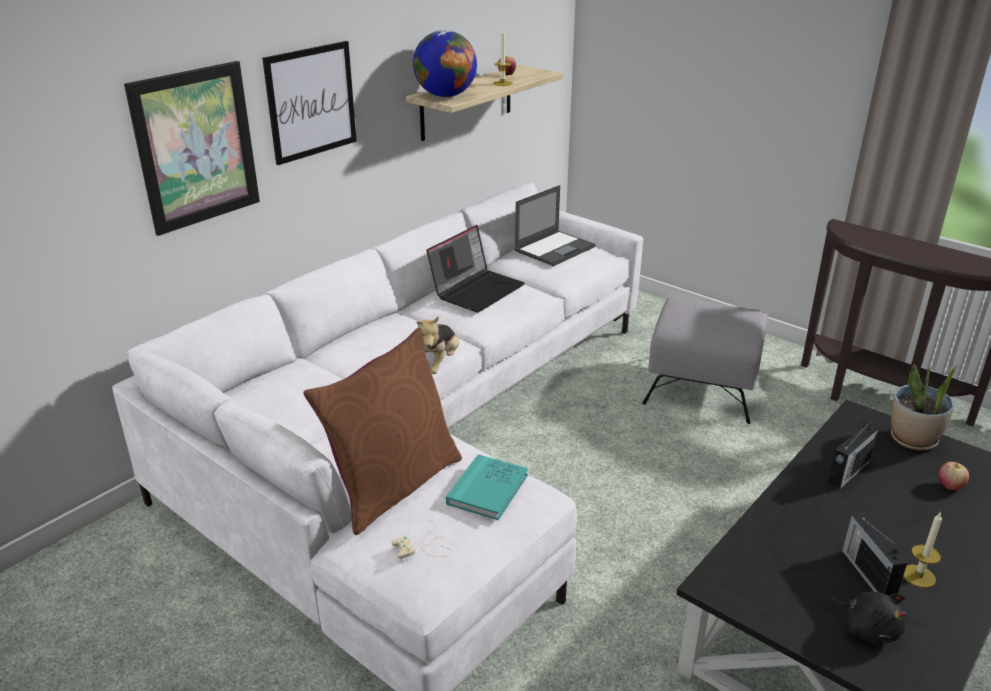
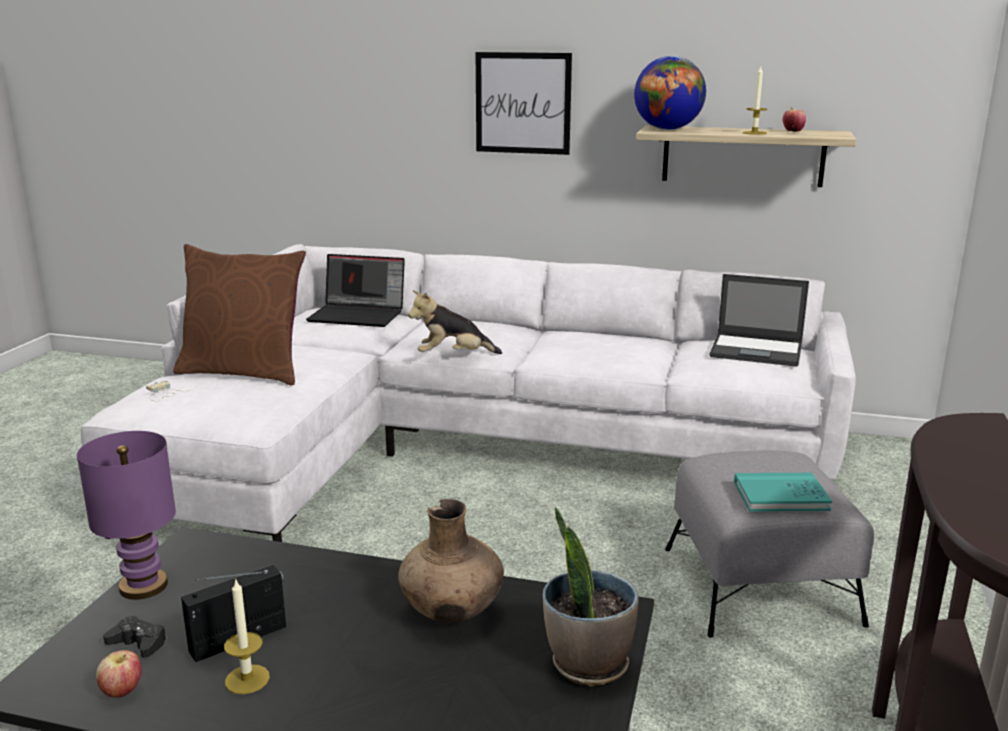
camera: 65 degrees right, 10 degrees down
(196, 147) = (404, 113): picture -> none
(477, 290) = (606, 339): laptop -> laptop (359, 315)
(487, 489) = (250, 400): turquoise book -> turquoise book (781, 496)
(780, 620) = (142, 586): none -> purple table lamp
(847, 473) = (452, 611): radio -> brown vase
(867, 628) = (138, 643): black plush toy -> black game controller
(950, 486) = (480, 705): apple -> apple (122, 691)

